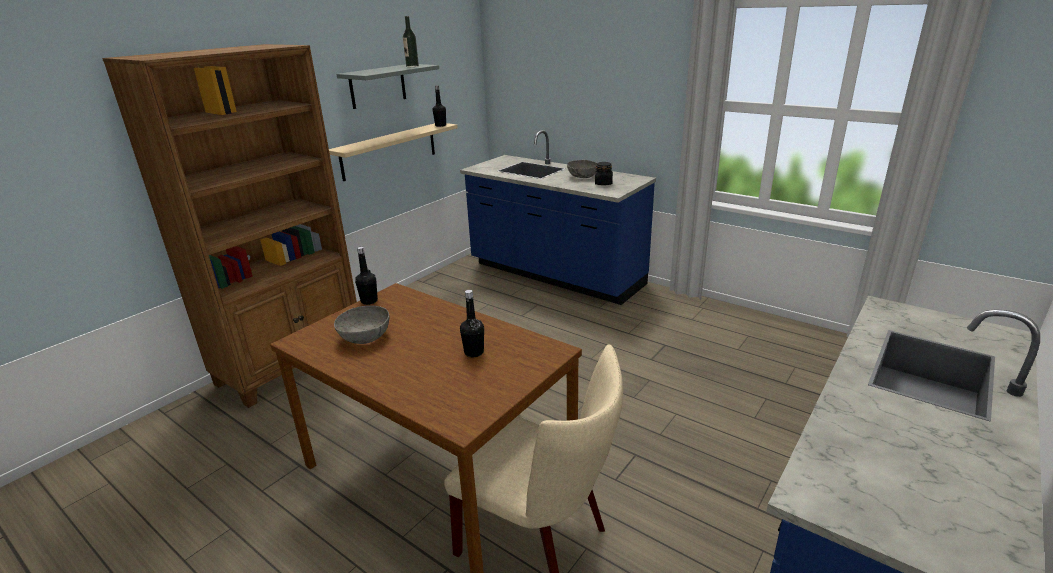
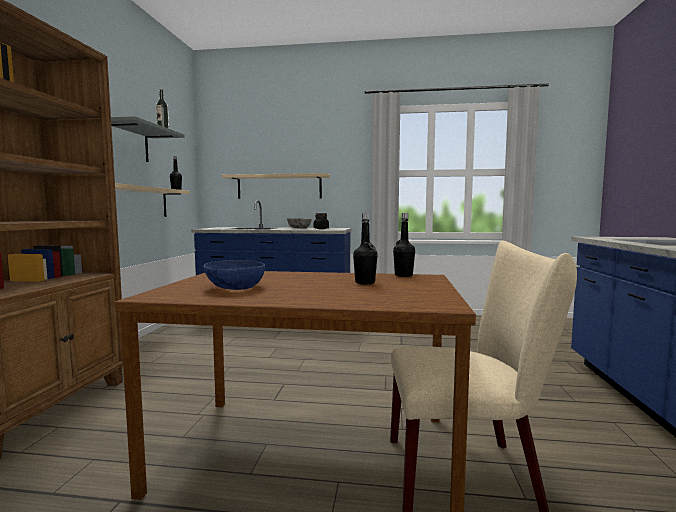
camera: 30 degrees left, 20 degrees down
(365, 336) = (235, 287): grey bowl -> blue bowl
(369, 301) = (201, 276): black bottle -> black bottle (403, 275)
(571, 111) = (279, 187): none -> beige shelf

